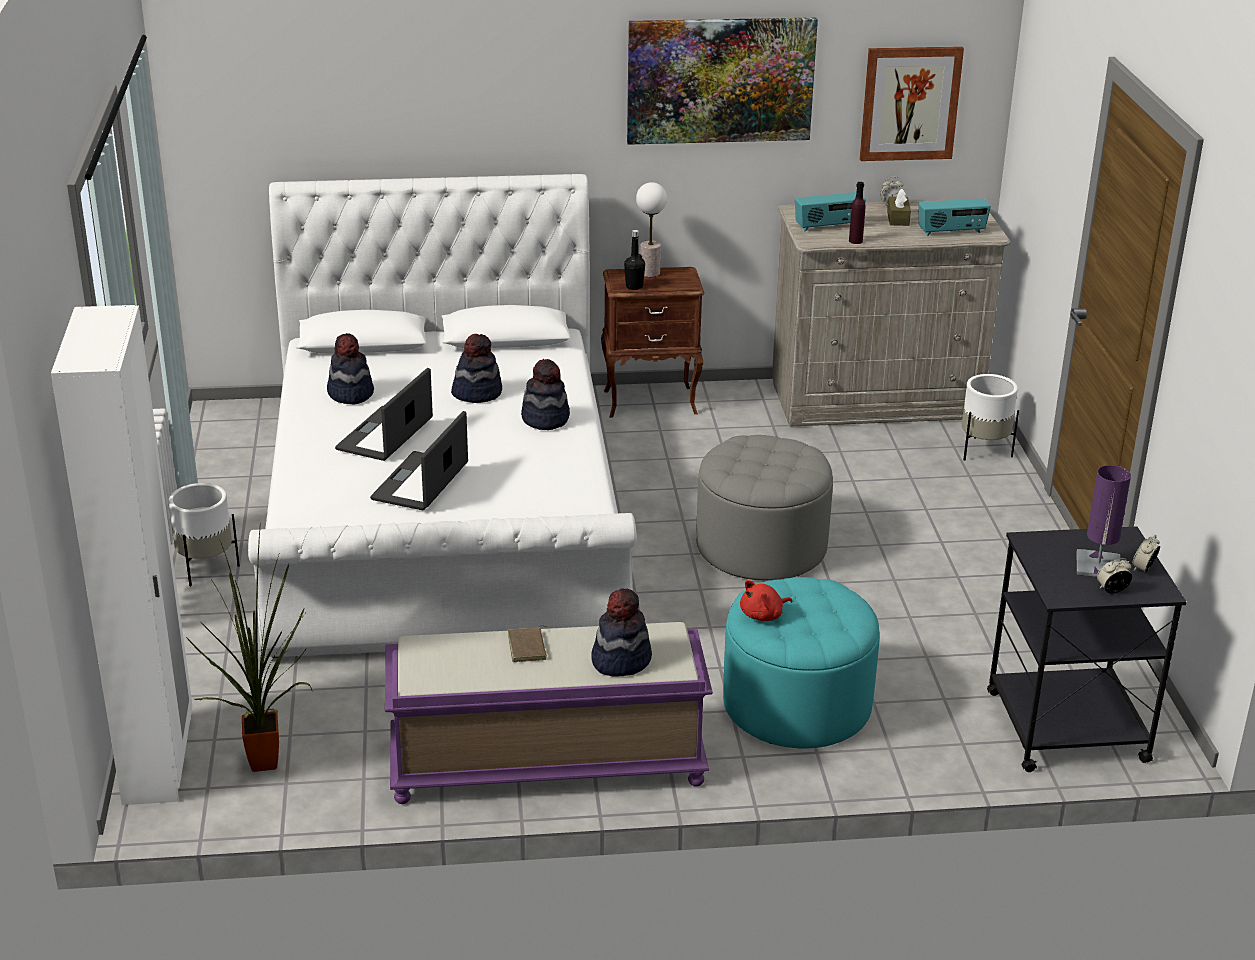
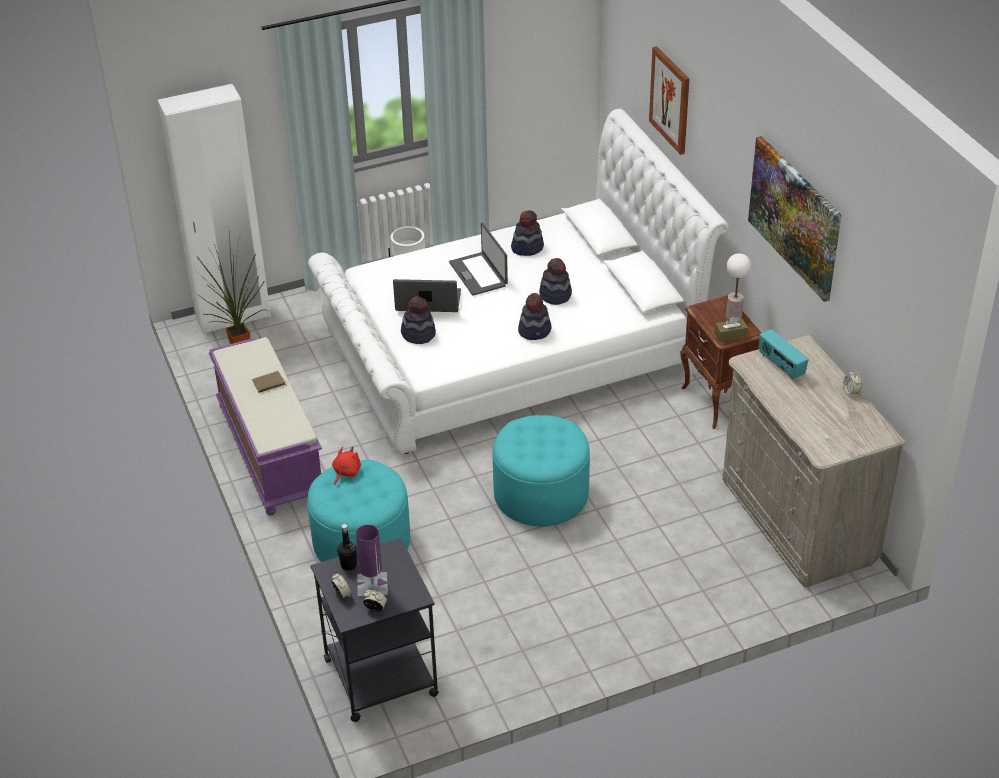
camera: 75 degrees right, 10 degrees up
(386, 435) = (479, 274): laptop -> laptop turned 120 degrees counterclockwise
(620, 660) = (267, 420): hat -> hat (418, 334)
(634, 286) = (704, 314): black bottle -> black bottle (348, 565)
(761, 547) = (541, 495): grey ottoman -> turquoise ottoman
(763, 615) = (346, 472): red plush toy -> red plush toy turned 75 degrees clockwise
(855, 241) = (760, 383): purple bottle -> none
(898, 218) = (825, 399): brown tissue box -> brown tissue box (730, 335)
(910, 103) = (880, 327): picture -> picture (670, 100)
(951, 232) = (816, 432): radio -> none
(984, 451) = (747, 595): white planter -> none

